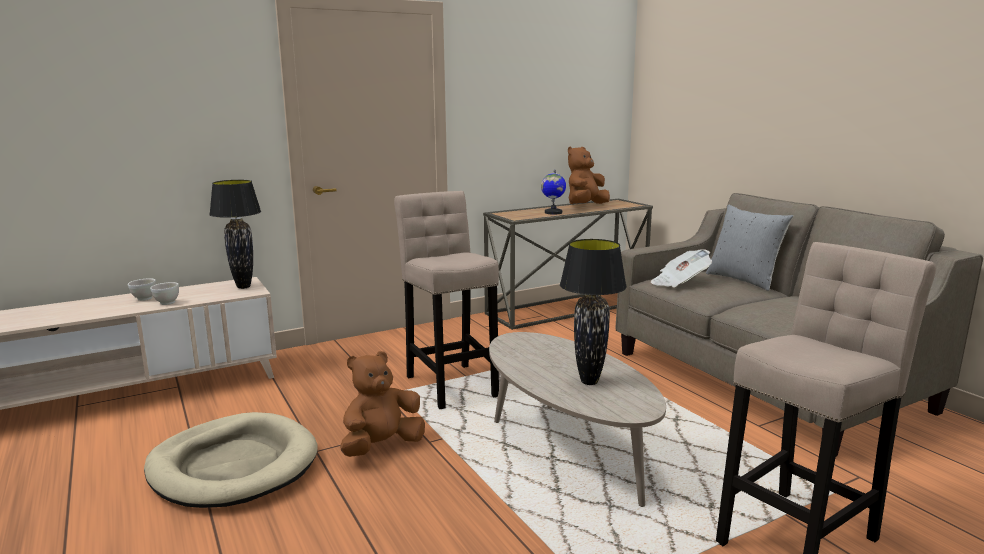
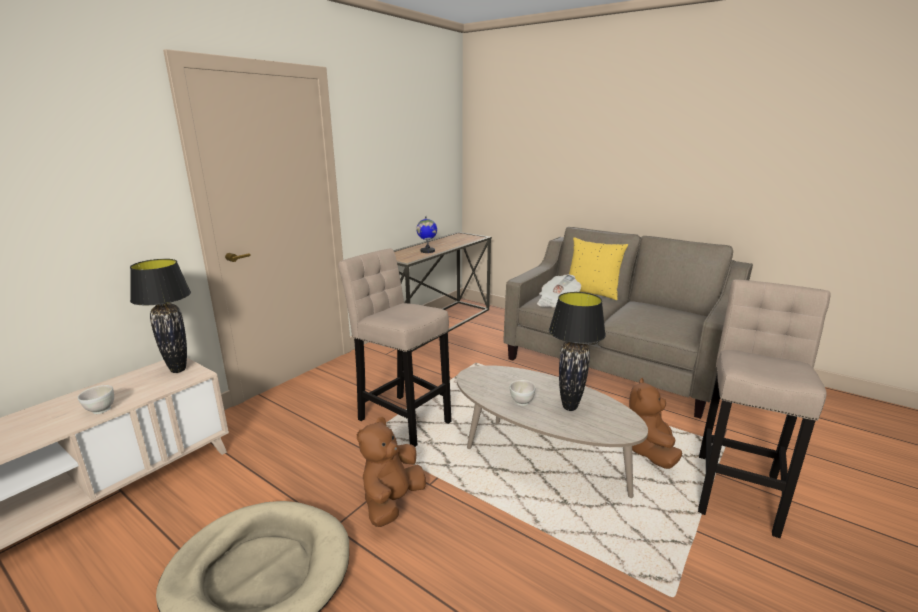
camera: 25 degrees left, 5 degrees up
(144, 299) = (63, 410): white bowl -> white bowl (521, 402)
(586, 206) = (443, 241): brown plush toy -> brown plush toy (650, 451)
(744, 280) = (592, 293): grey pillow -> yellow pillow

